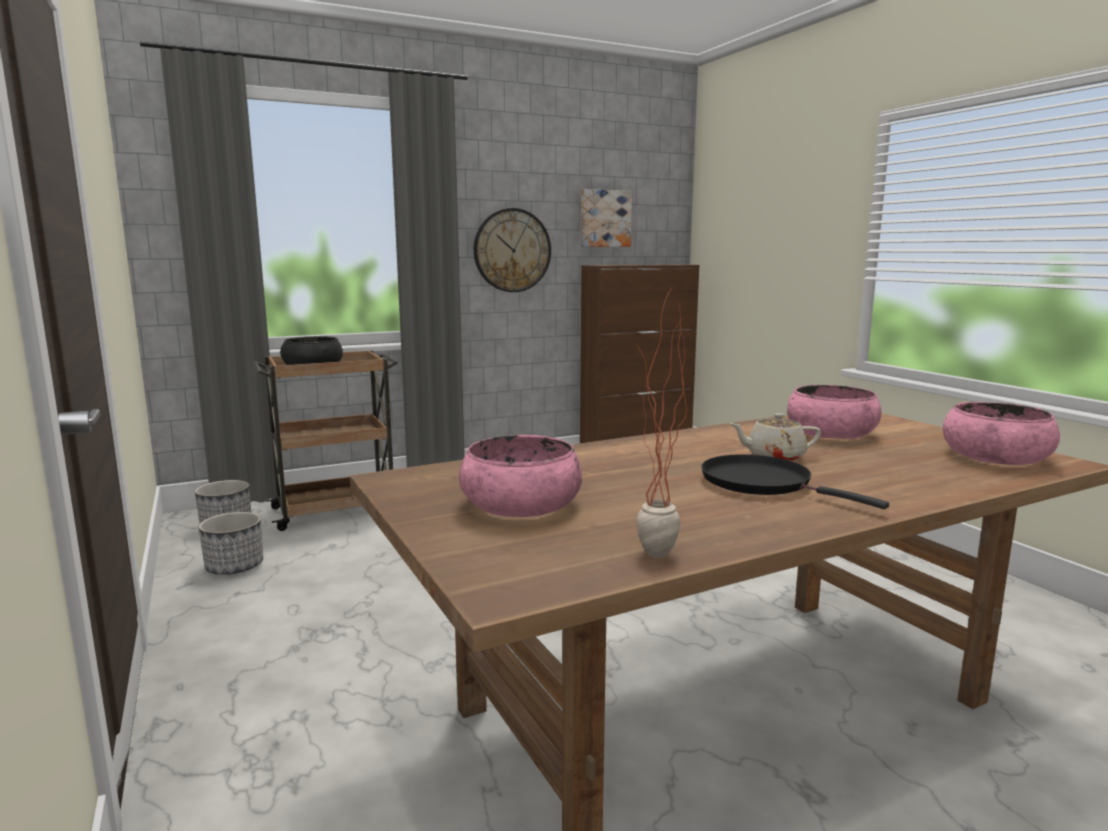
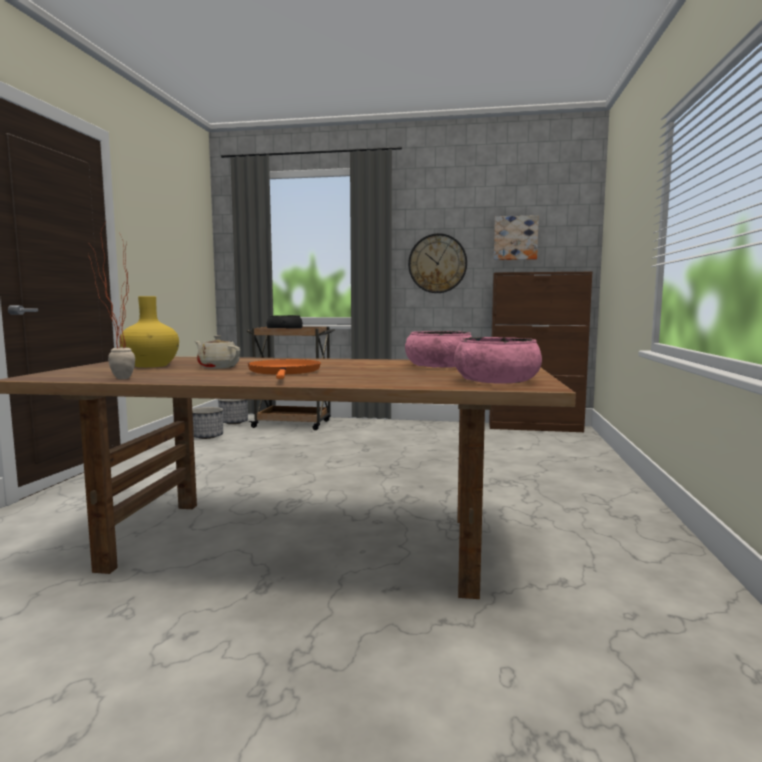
camera: 35 degrees right, 5 degrees down
(521, 505) = (151, 366): pink bowl -> yellow vase
(763, 483) = (285, 372): black frying pan -> orange frying pan
(774, 457) = (345, 368): beige teapot -> beige teapot (217, 367)

